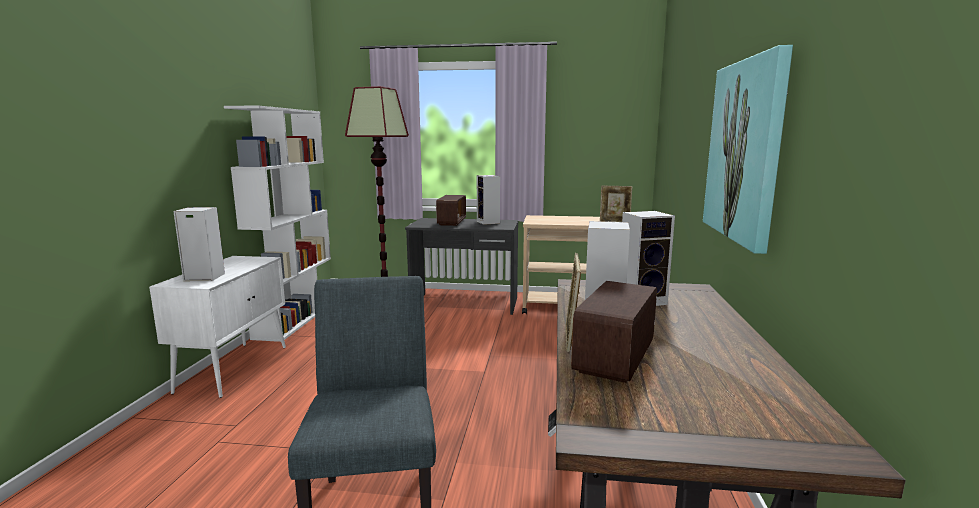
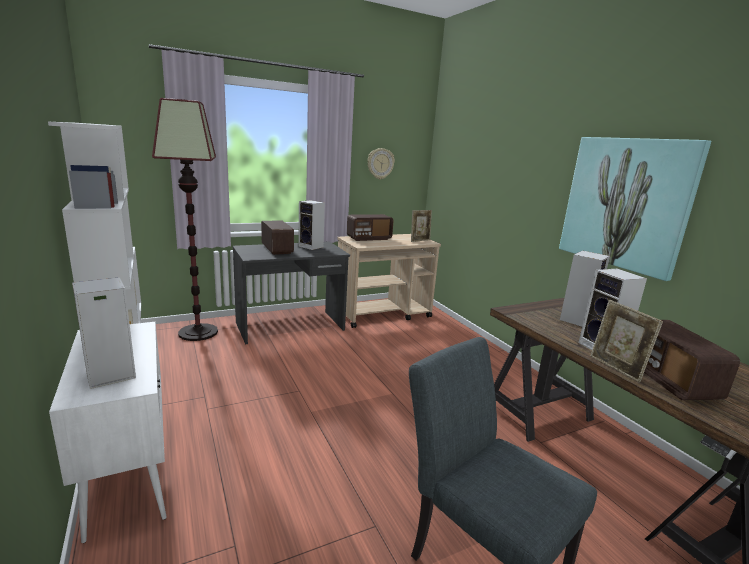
camera: 35 degrees left, 5 degrees up
(557, 218) = (369, 238): none -> radio
(586, 136) = (380, 163): none -> wall clock

